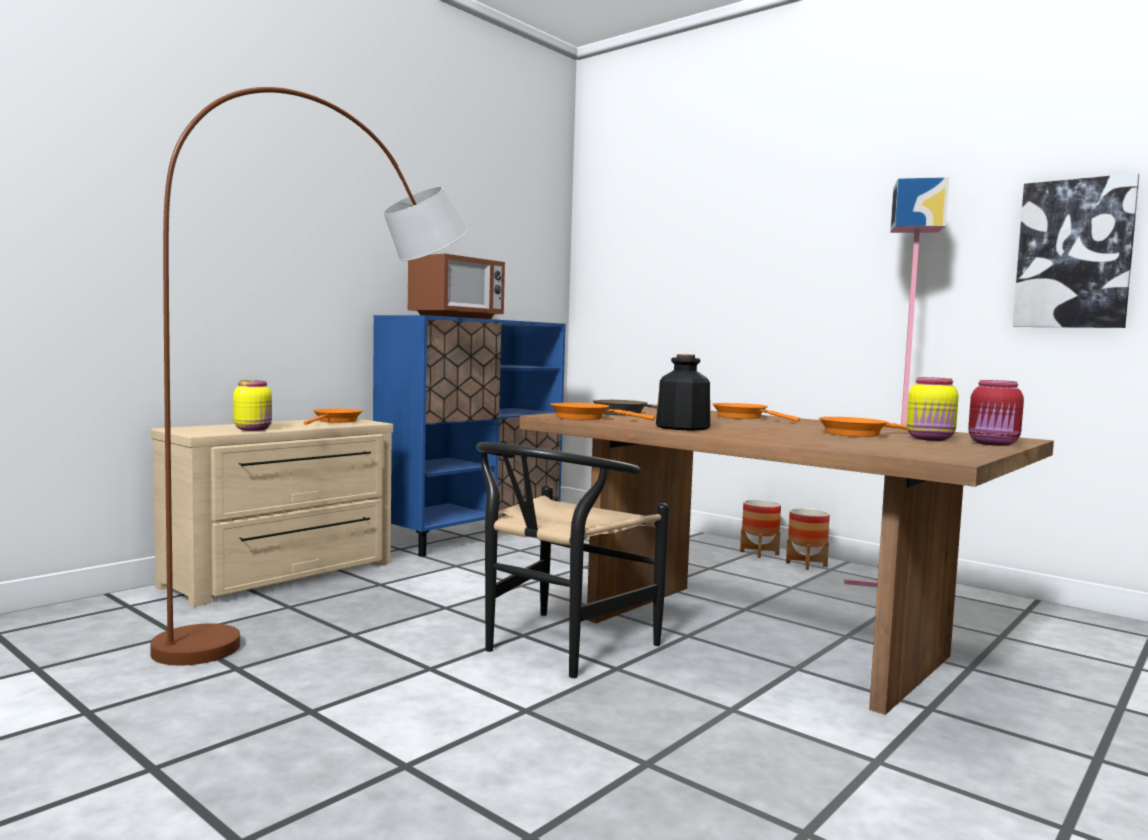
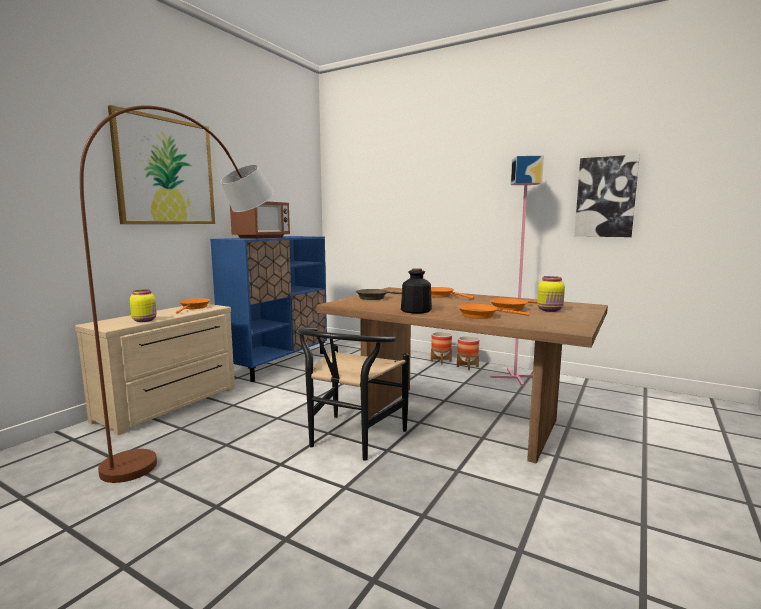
camera: 10 degrees left, 5 degrees up
(311, 204) = (166, 171): none -> picture
(585, 418) = (356, 305): orange frying pan -> orange frying pan (481, 315)
(994, 444) = (583, 312): red jar -> none

